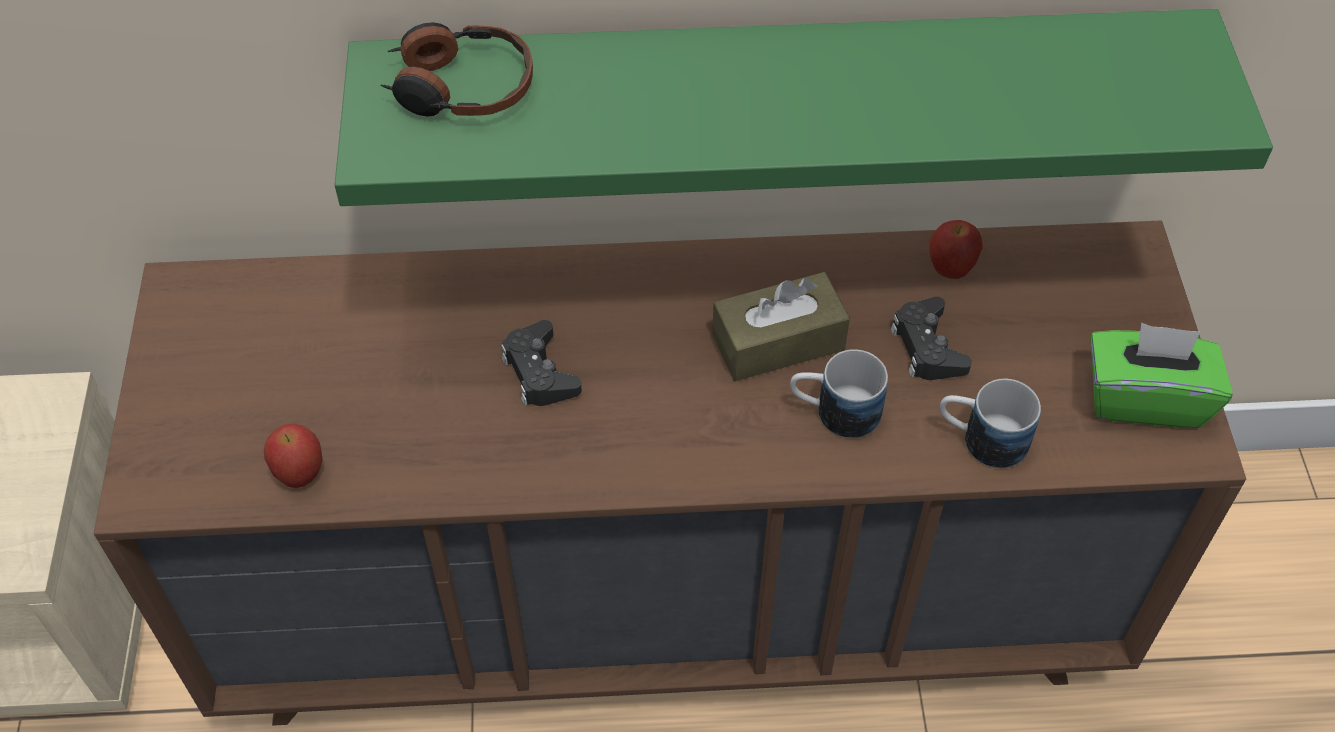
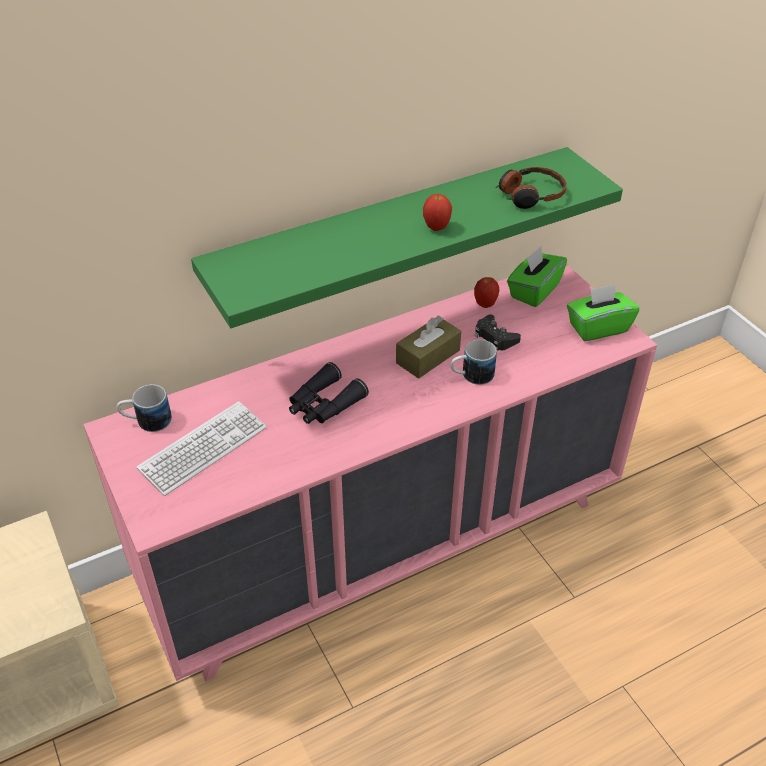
camera: 25 degrees left, 10 degrees down
(297, 382) = (203, 449): none -> keyboard
(300, 475) = (232, 488): apple -> apple (436, 227)
(460, 87) = (261, 261): headphones -> headphones (530, 195)
(540, 372) = (324, 404): black game controller -> black binoculars
(670, 603) = (384, 541): brown dresser -> pink dresser
(980, 439) = (541, 365): mug -> mug (147, 421)
(1063, 272) = (534, 291): none -> green tissue box

